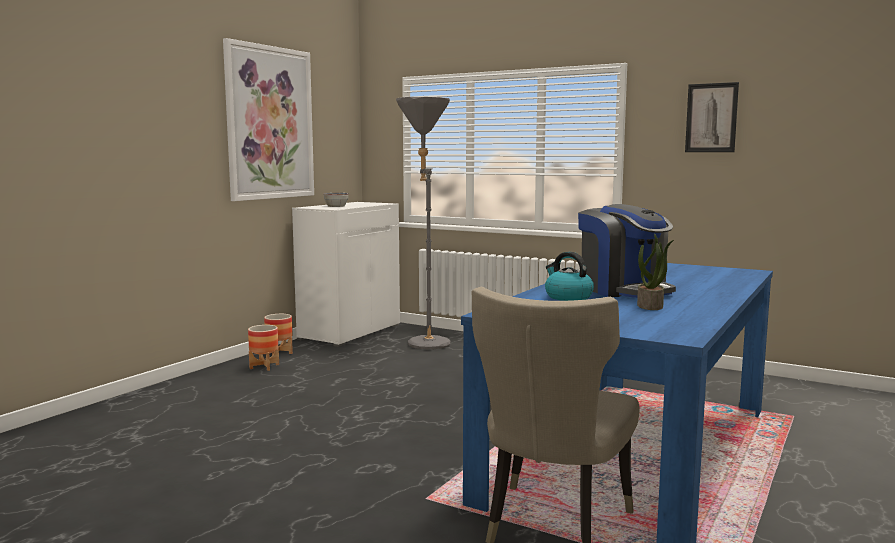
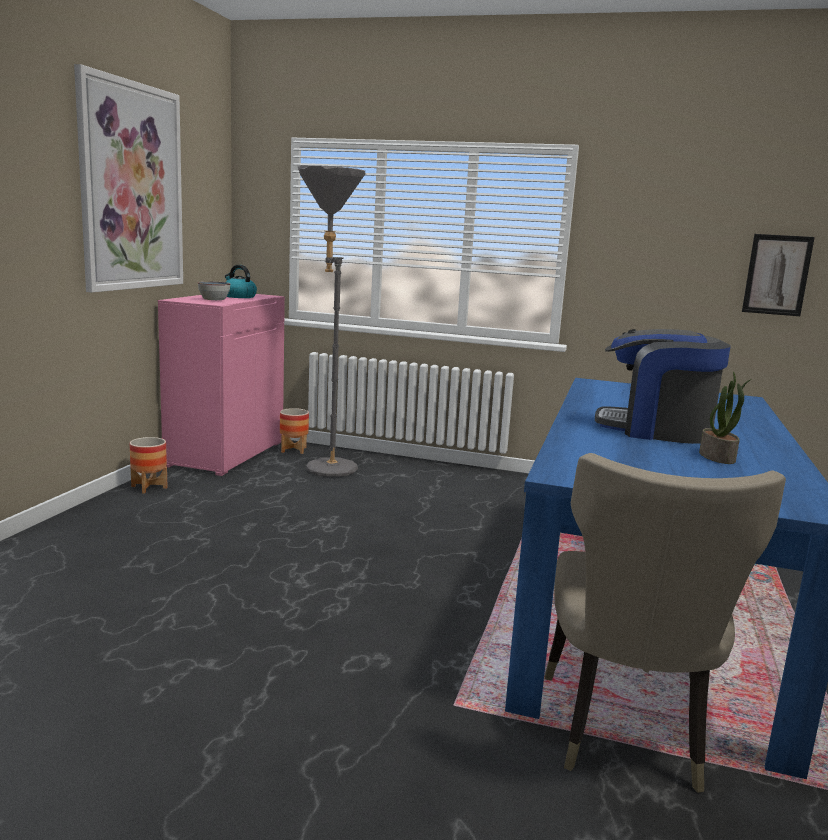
camera: 15 degrees left, 5 degrees up
(264, 366) = (139, 509): planter -> planter (293, 450)
(349, 332) = (225, 453): white cabinet -> pink cabinet
(567, 297) = (609, 443): kettle -> kettle (239, 296)
(624, 290) = (655, 430): coffee machine -> coffee machine turned 150 degrees clockwise
(711, 118) = (672, 217): picture -> picture (777, 275)

